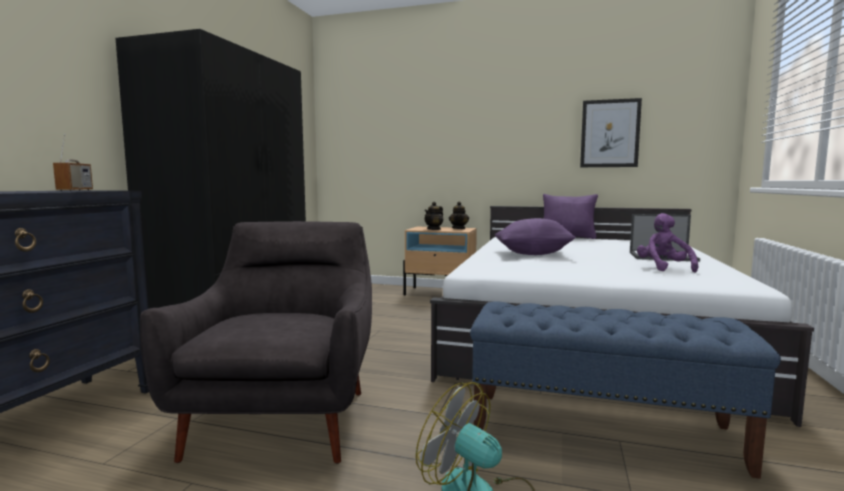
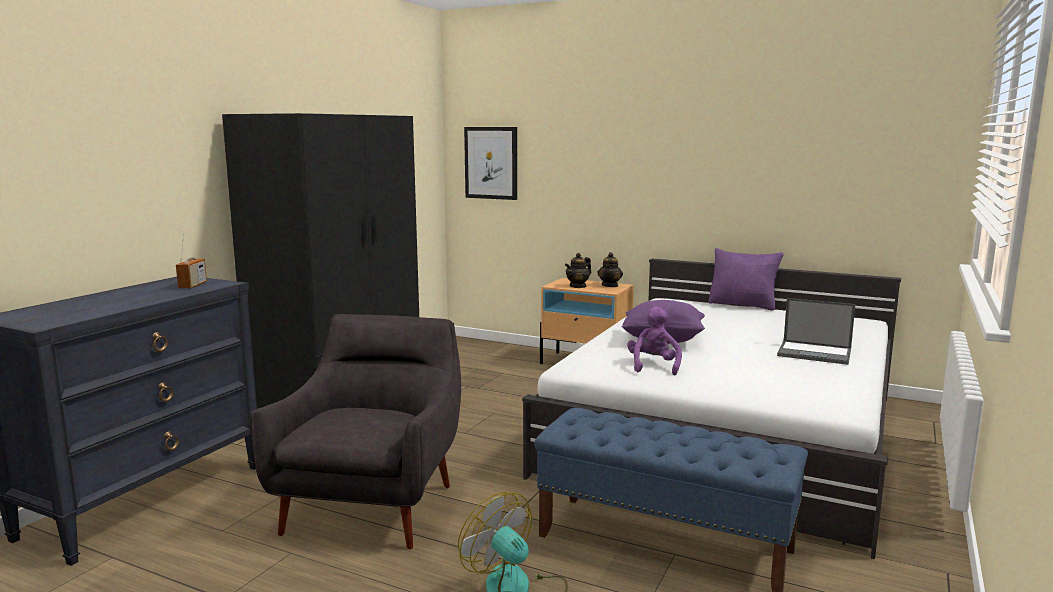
camera: 10 degrees right, 5 degrees up
(609, 133) = (803, 175): picture -> picture (491, 163)
(663, 268) = (789, 374): purple plush toy -> purple plush toy (653, 366)

